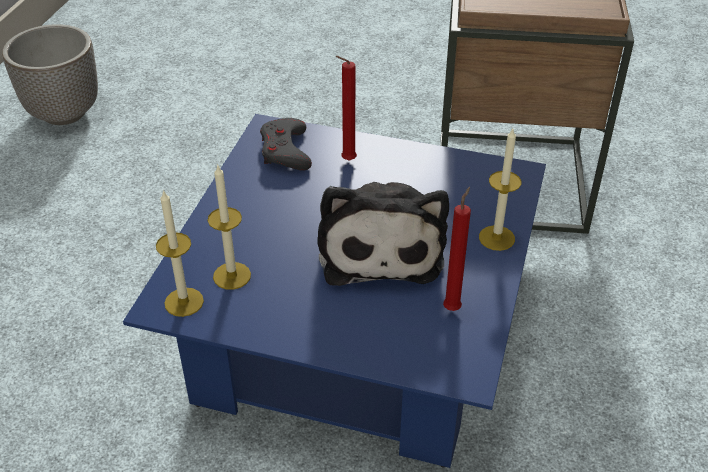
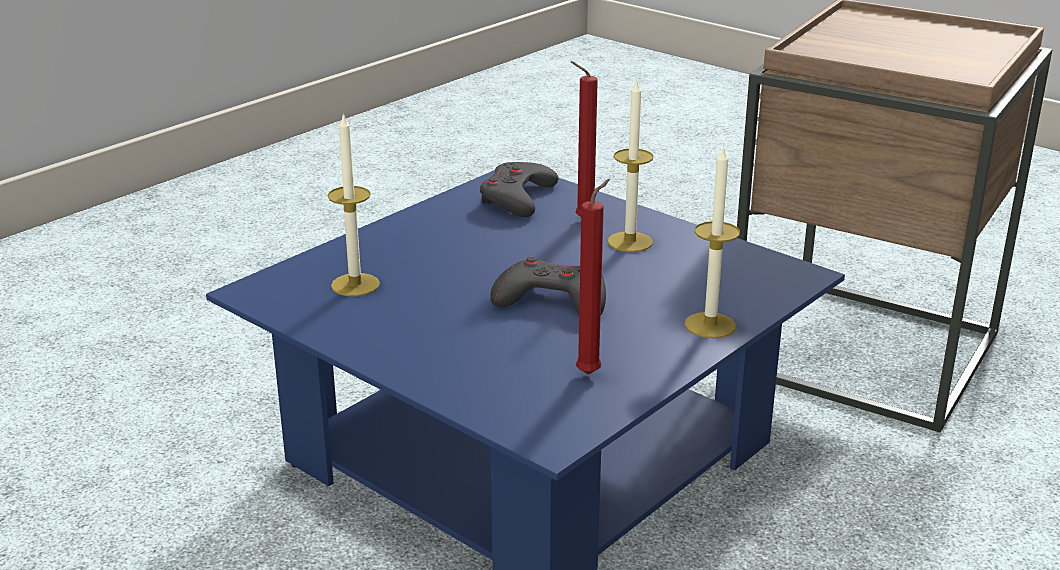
camera: 25 degrees right, 15 degrees down
(65, 112) = (361, 176): planter -> none
(184, 302) = (283, 293): candle -> candle (630, 242)
(380, 246) = (552, 300): plush toy -> grey game controller

